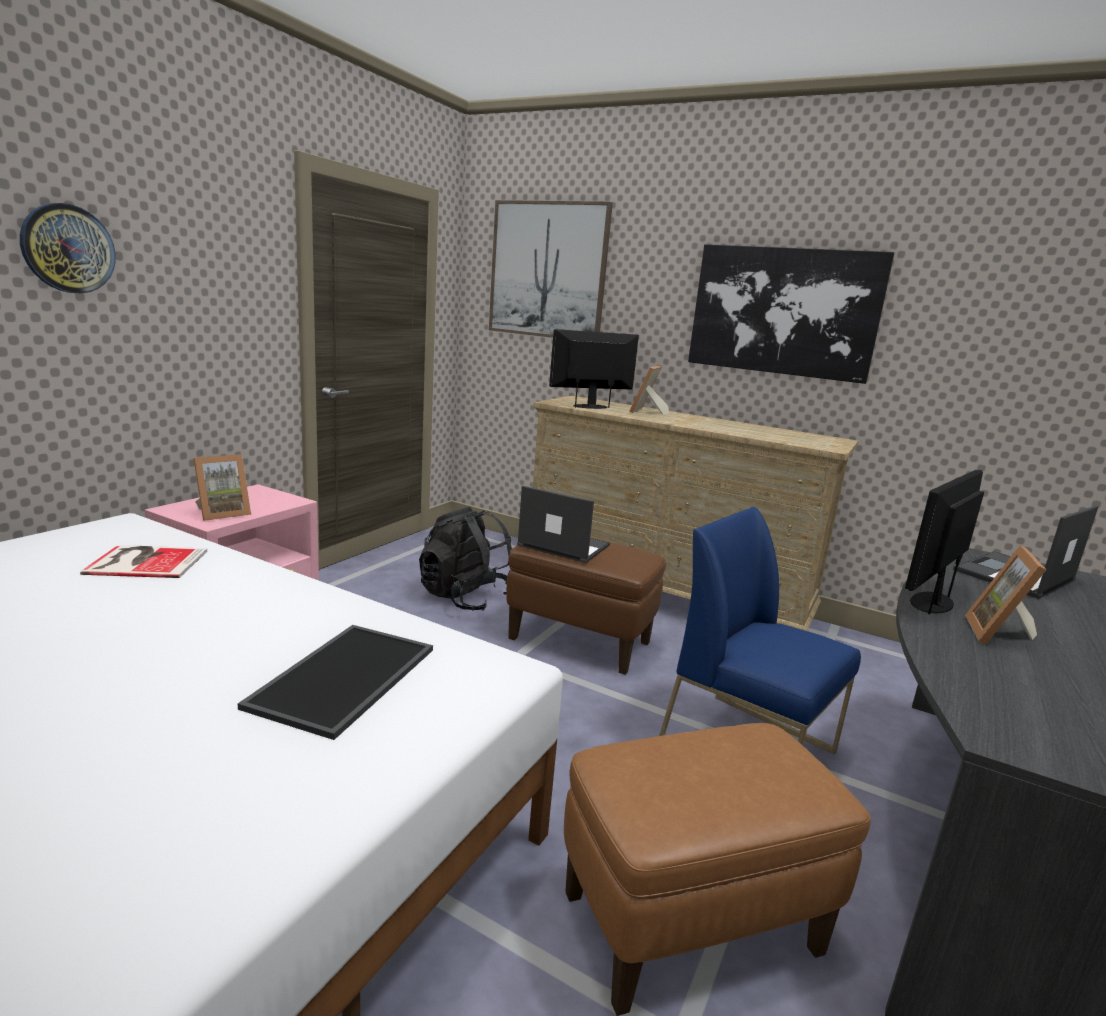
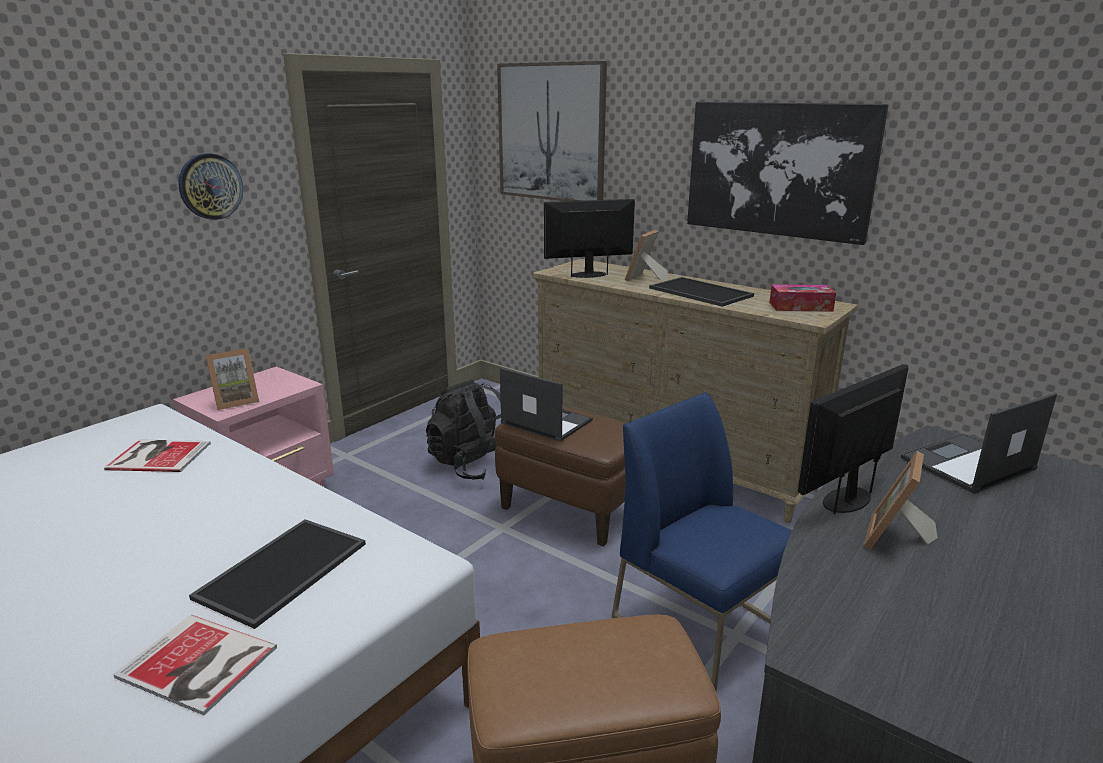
camera: 10 degrees right, 5 degrees up
(68, 249) = (82, 185): wall clock -> wall clock (210, 186)
(275, 783) = (198, 665): none -> book
(707, 424) = (698, 292): none -> tray
(809, 439) = (800, 307): none -> tissue box

